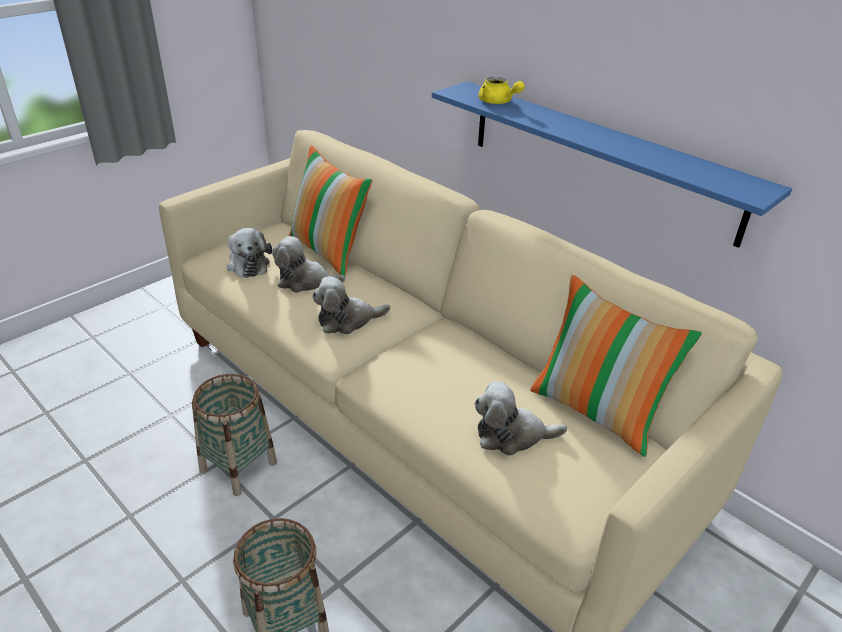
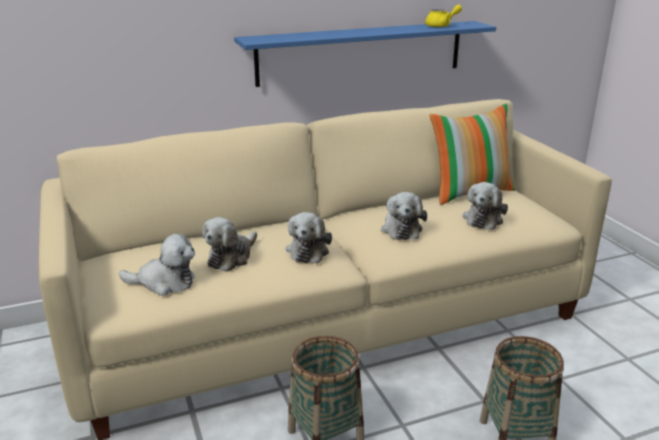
camera: 65 degrees left, 10 degrees down
(329, 251) = (188, 239): pillow -> none
(434, 370) = (401, 229): none -> plush toy
(498, 102) = (291, 36): yellow teapot -> yellow teapot (441, 26)

